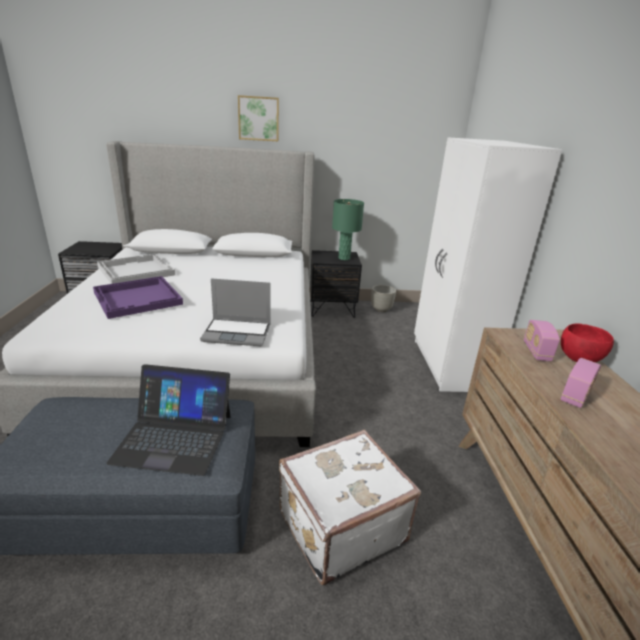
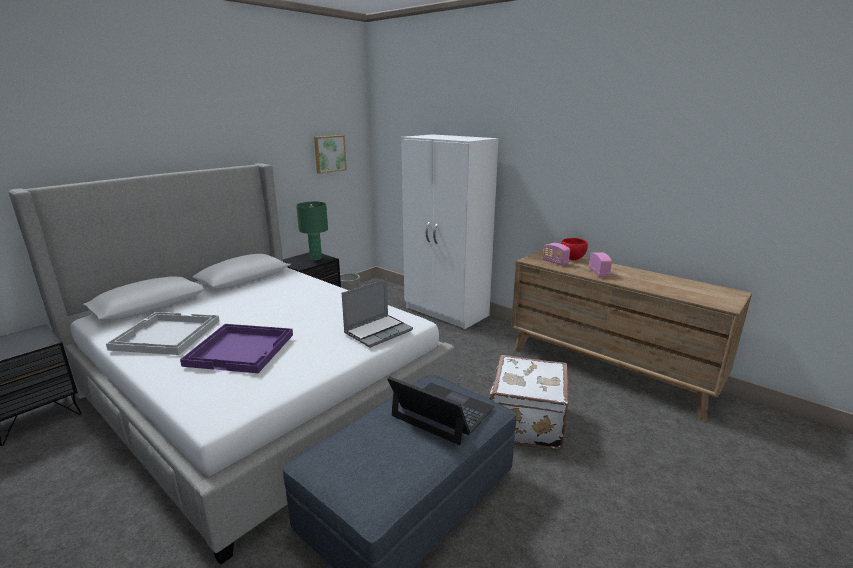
camera: 45 degrees left, 5 degrees down
(174, 437) = (442, 412): laptop -> laptop turned 105 degrees counterclockwise
(258, 118) = (197, 137): picture -> picture (329, 154)

